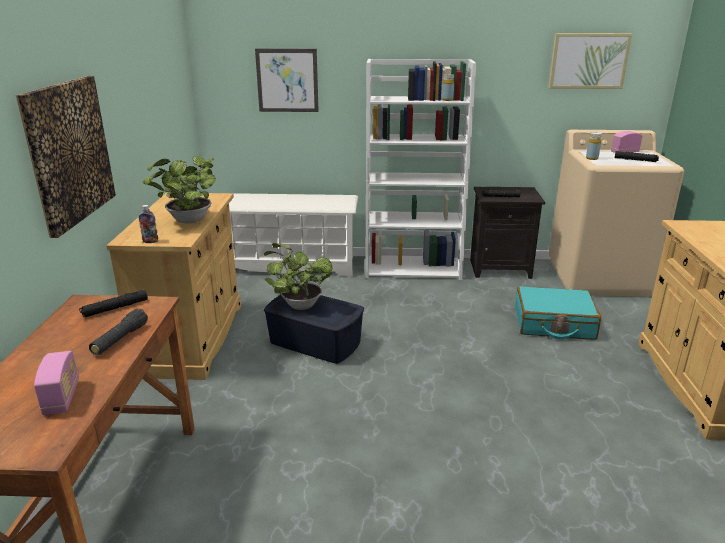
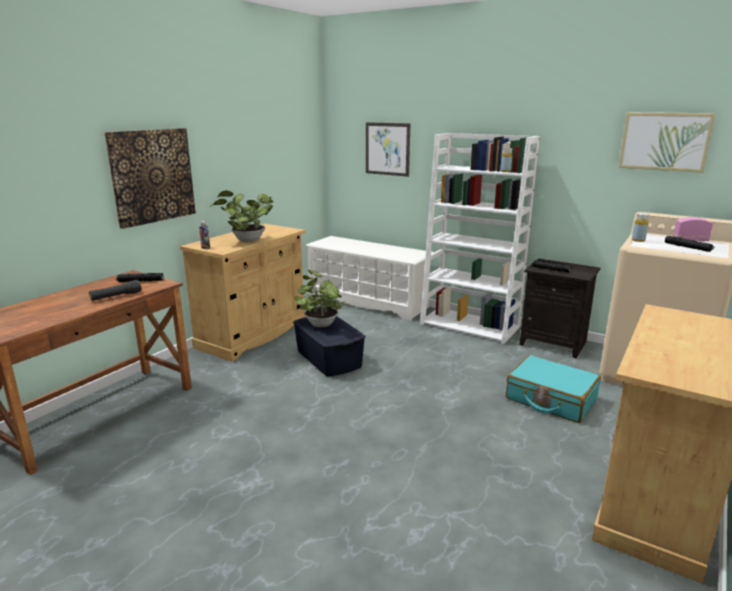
camera: 30 degrees right, 5 degrees down
(62, 398) = (46, 316): radio -> none

